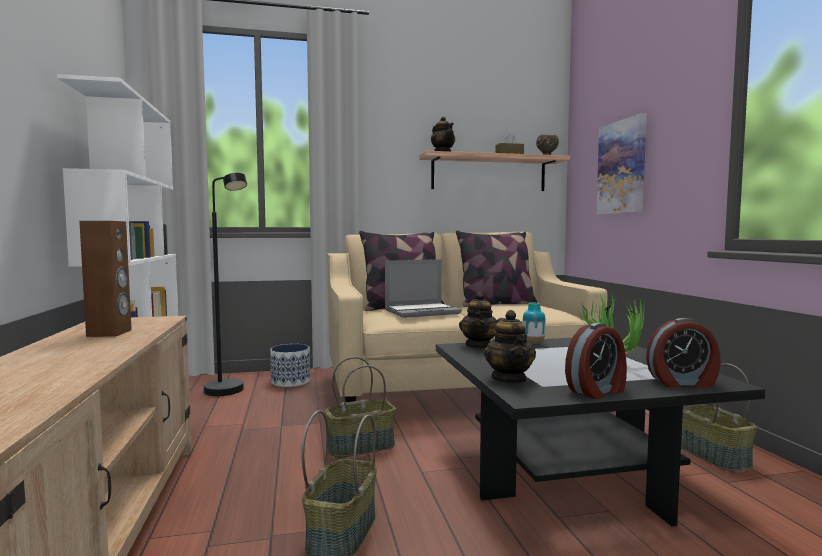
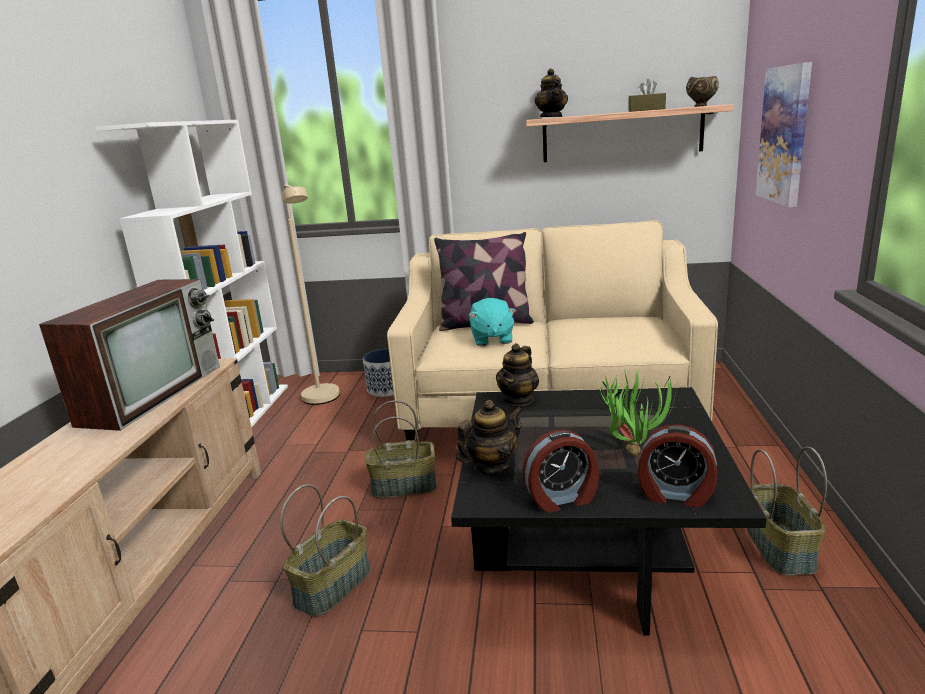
camera: 20 degrees right, 15 degrees up
(110, 333) = (154, 392): brown speaker -> television
(228, 392) = (323, 400): black floor lamp -> beige floor lamp
(422, 312) = (492, 339): laptop -> turquoise plush toy
(496, 304) = (600, 319): pillow -> none
(509, 379) = (492, 466): teapot -> teapot turned 135 degrees counterclockwise
(533, 343) = (583, 398): vase -> none

